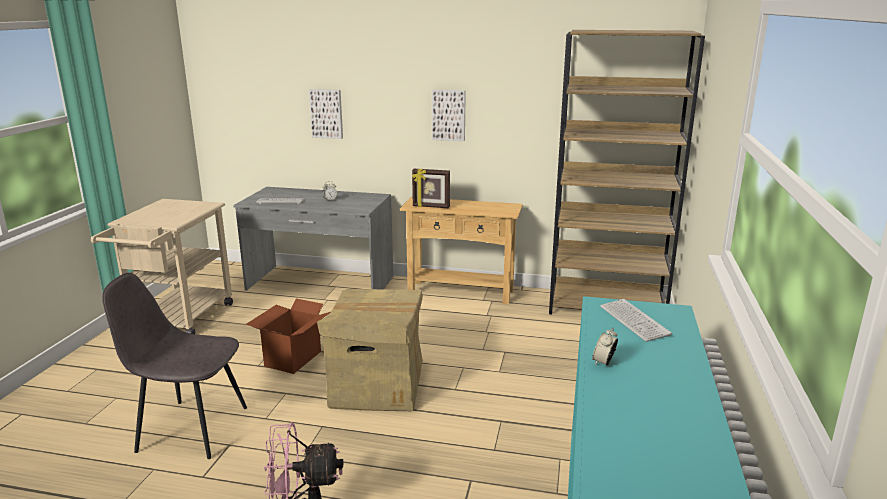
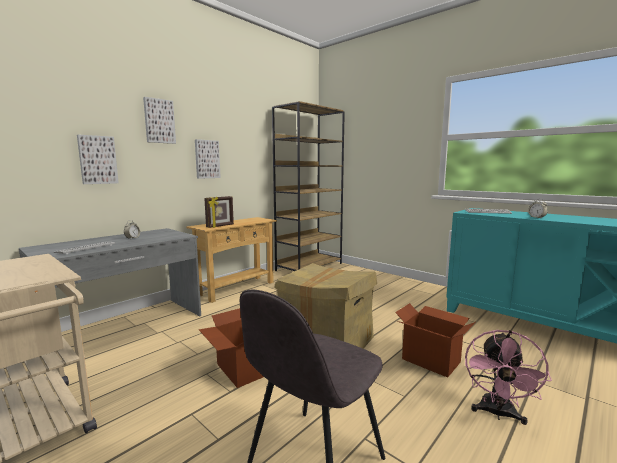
camera: 60 degrees left, 10 degrees down
(389, 69) = (159, 121): none -> picture
(391, 463) = (431, 360): none -> cardboard box

